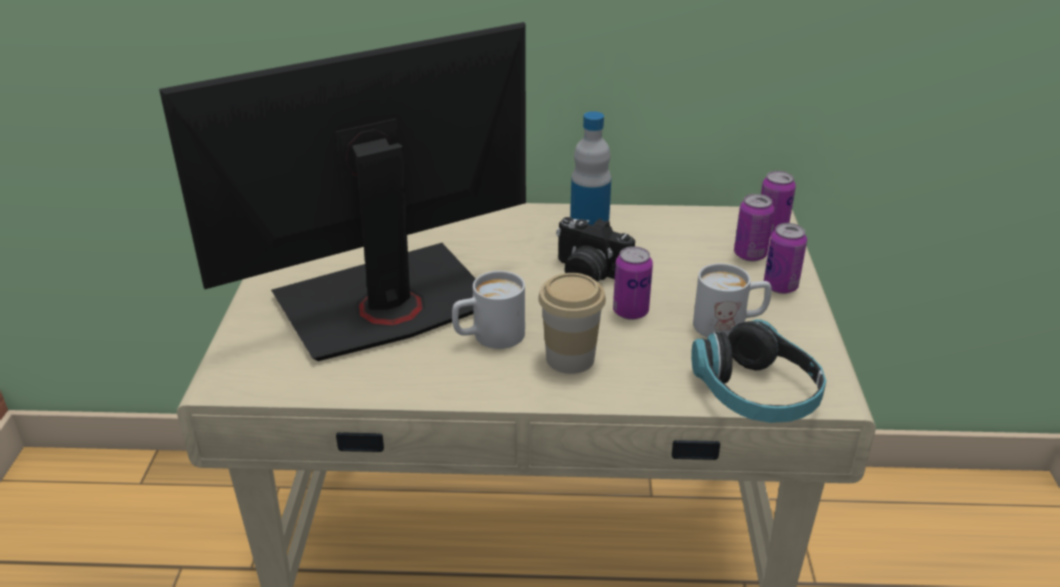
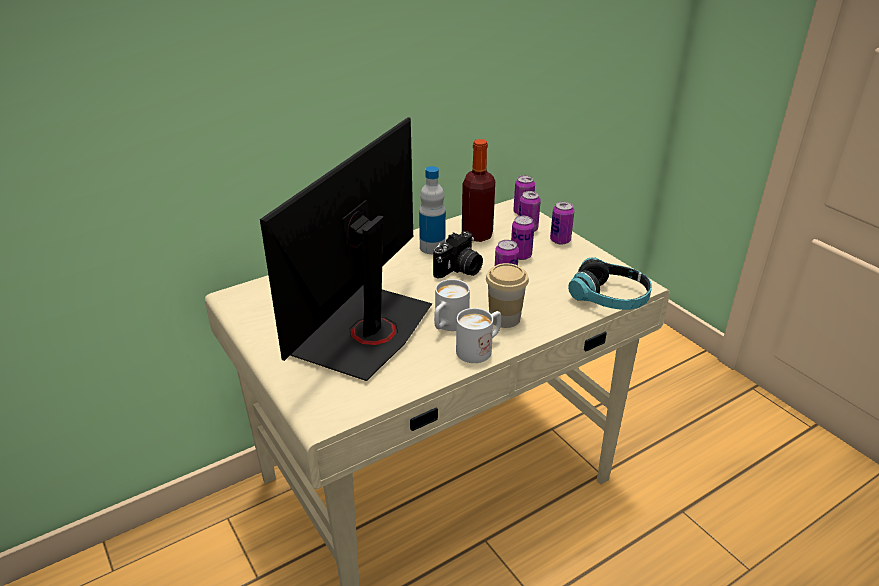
camera: 35 degrees left, 0 degrees up
(588, 275) = (459, 270): camera -> camera turned 45 degrees counterclockwise
(667, 238) = (477, 235): none -> bottle
(695, 286) = (521, 255): none -> can
(729, 325) = (560, 269): white mug -> white mug (480, 348)

